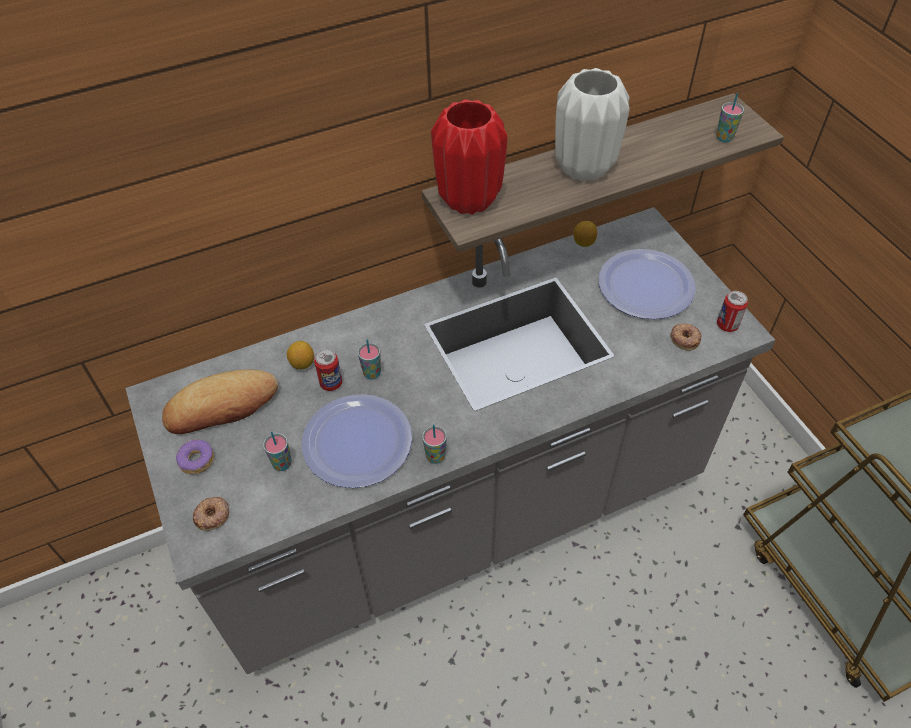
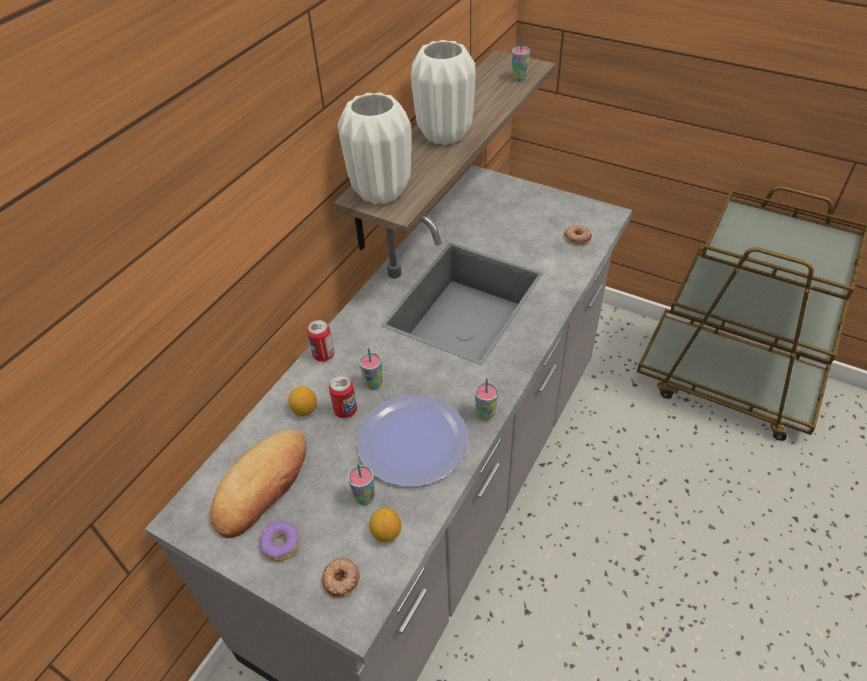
camera: 35 degrees left, 5 degrees down
(468, 200) = (380, 192): red vase -> white vase
(584, 242) = (446, 210): lemon -> lemon (386, 533)
(646, 285) = (518, 217): plate -> none
(727, 325) = (595, 216): can -> can (323, 355)

